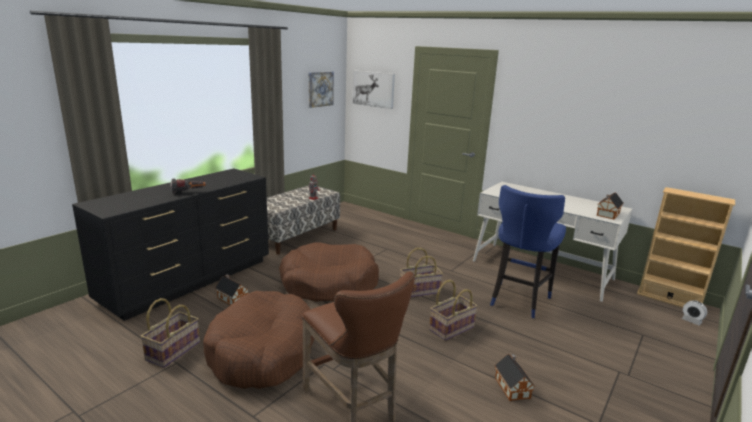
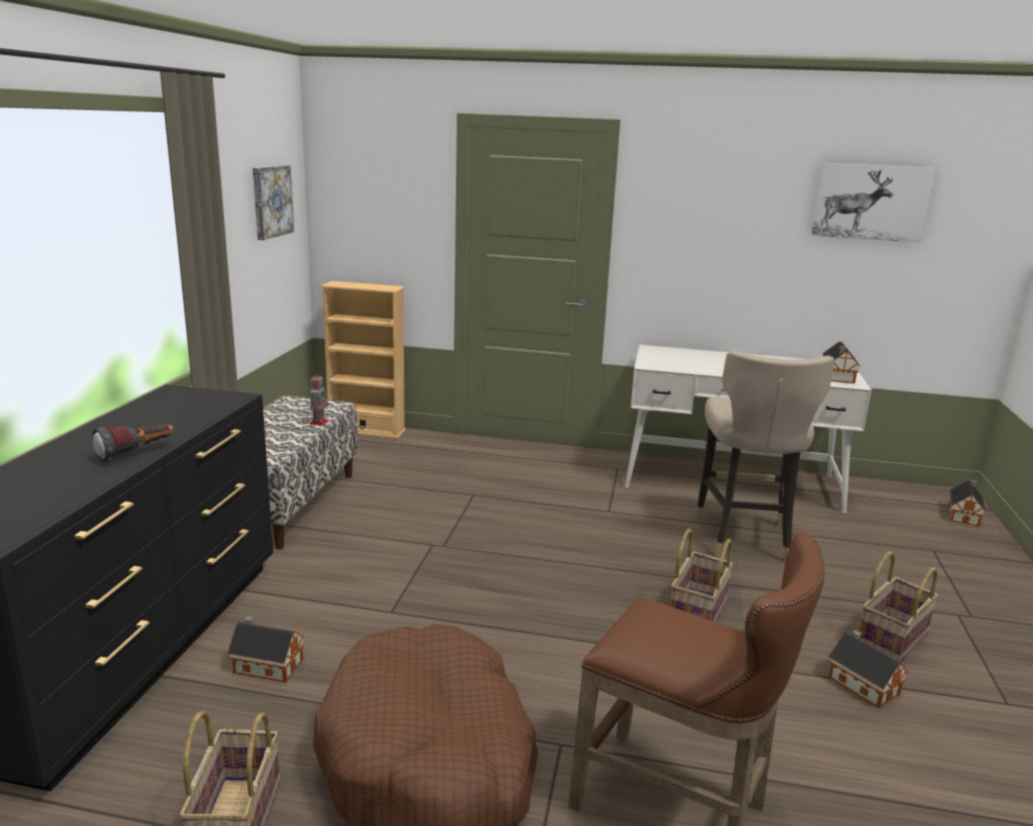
camera: 25 degrees left, 0 degrees up
(329, 283) = (431, 584): brown dog bed -> none
(373, 89) = (371, 196): picture -> picture (870, 202)
(419, 290) = (592, 558): basket -> basket (890, 638)
(518, 300) = (743, 538): blue stool -> beige stool
(669, 299) = (914, 490): beige bookcase -> beige bookcase (366, 430)
(691, 321) = (964, 515): alarm clock -> toy house

